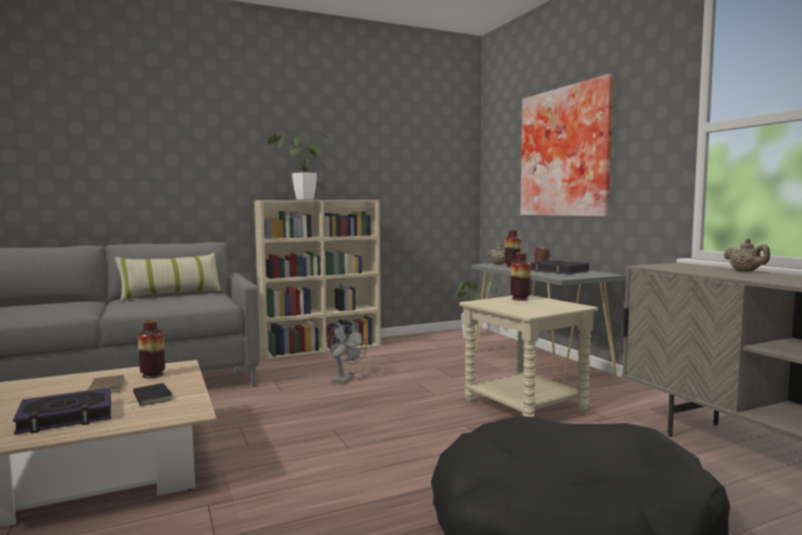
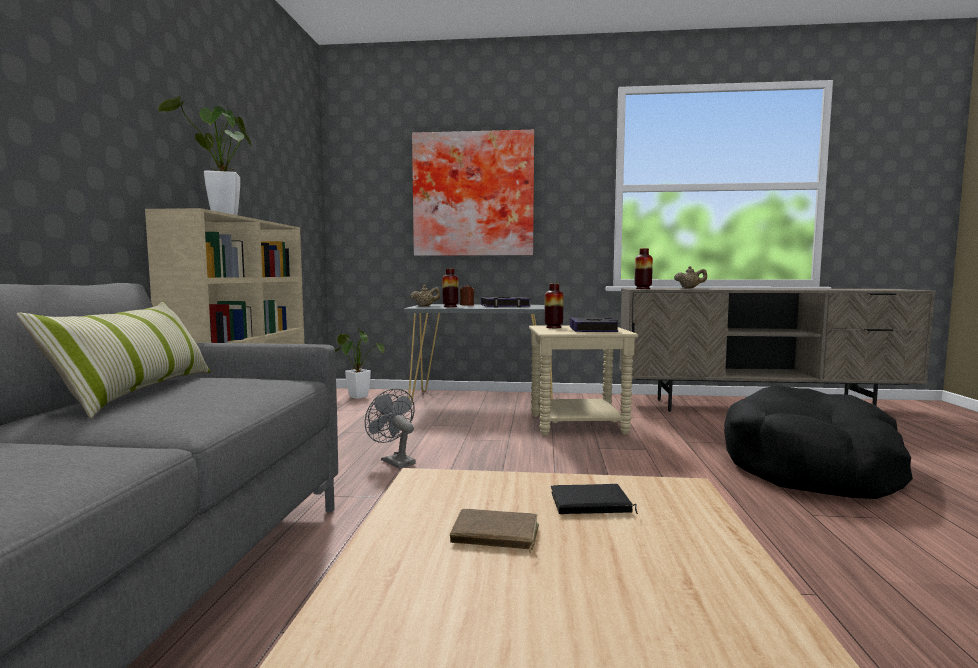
camera: 60 degrees left, 0 degrees up
(66, 417) = (654, 569): book -> book (593, 329)
(153, 375) = (460, 498): vase -> vase (643, 288)

